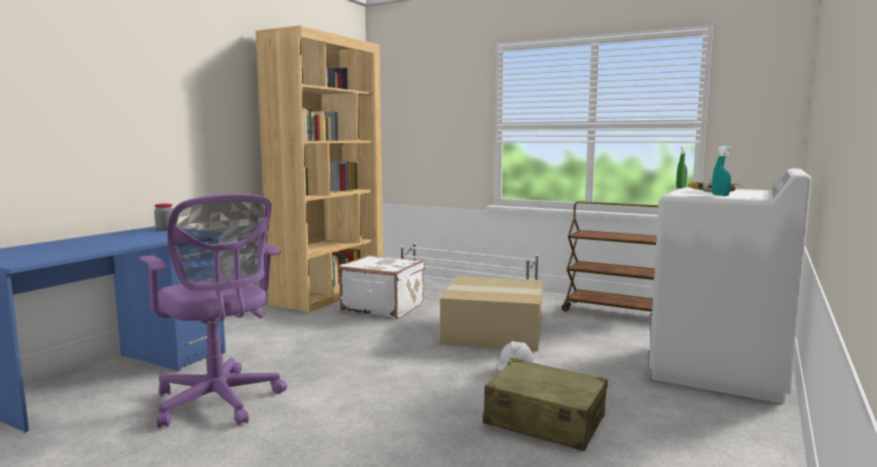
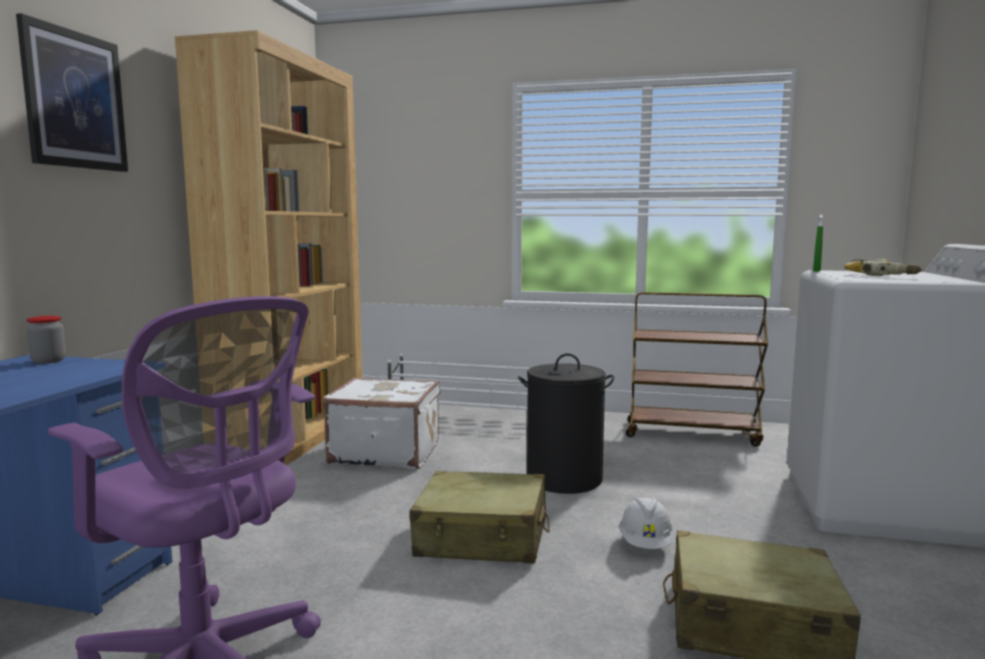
camera: 15 degrees left, 0 degrees up
(191, 76) = (74, 100): none -> picture
(411, 359) = (482, 538): none -> beige suitcase
(492, 332) = (563, 479): cardboard box -> black laundry basket
(720, 195) = (907, 279): turquoise spray bottle -> none

